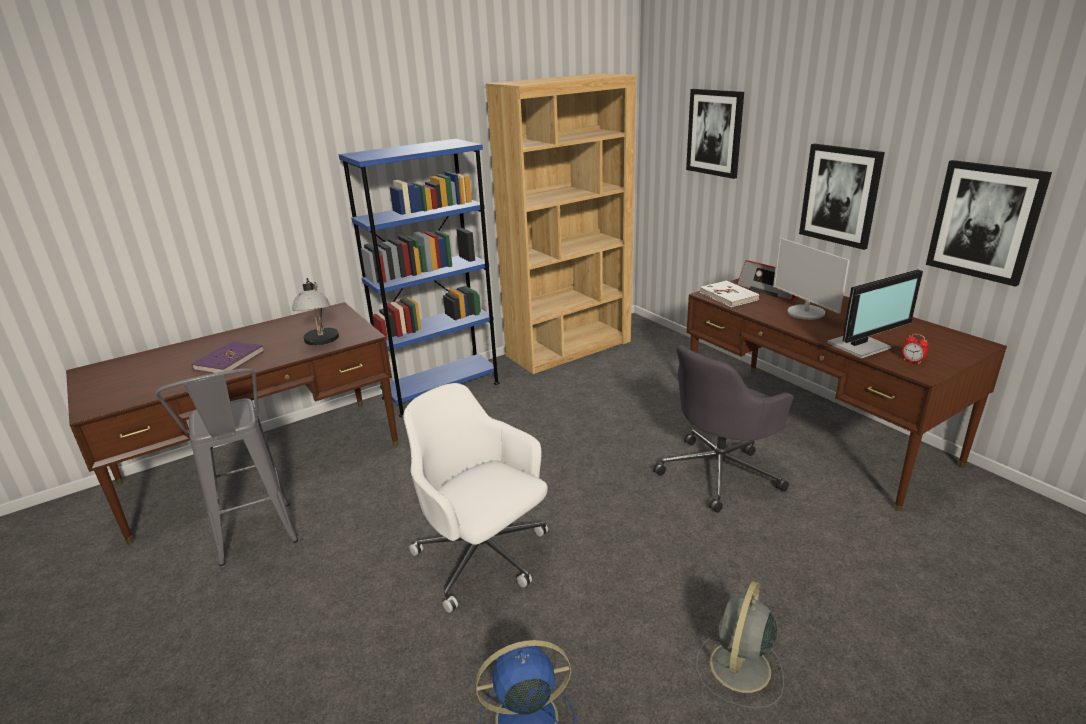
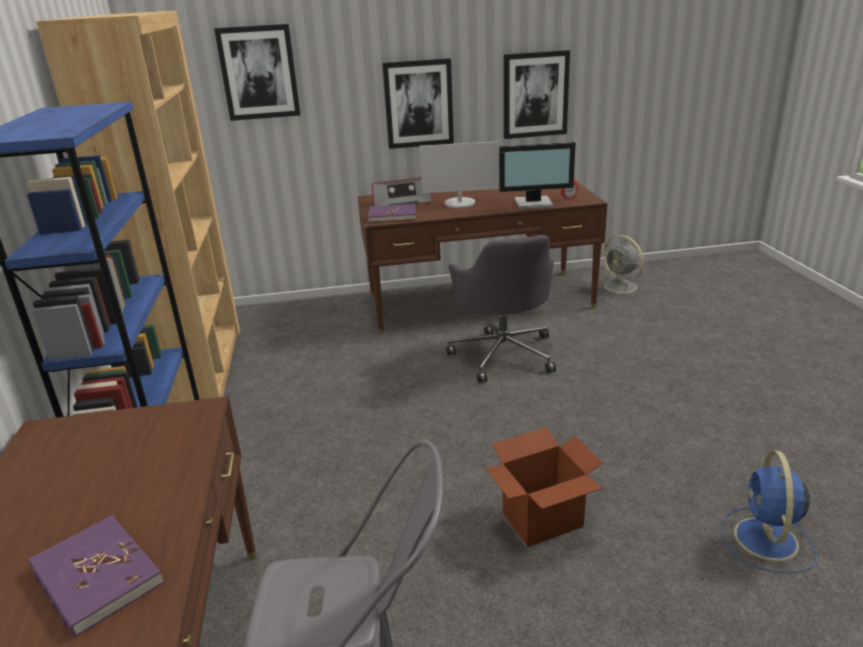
camera: 65 degrees left, 0 degrees up
(321, 342) = (167, 456): table lamp -> none
(483, 558) = (542, 520): white office chair -> cardboard box
(728, 296) = (392, 216): white book -> purple book
(739, 669) = (728, 417): grey fan -> grey fan (621, 287)
(861, 346) = (534, 203): monitor -> monitor turned 90 degrees clockwise

